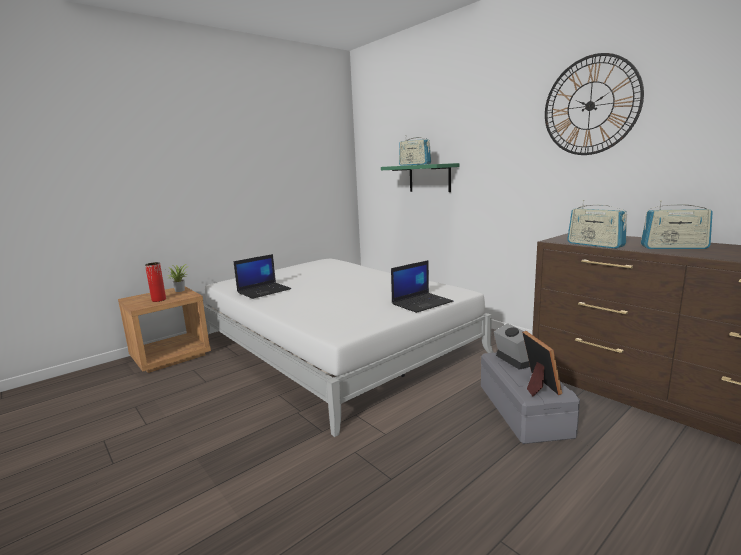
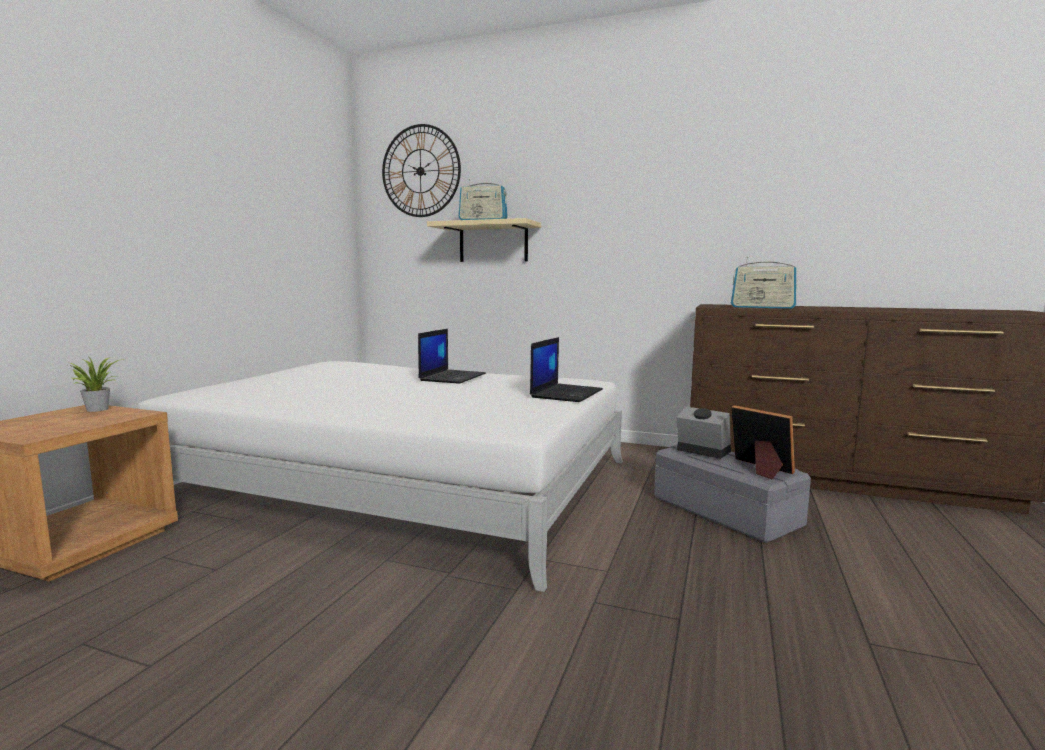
camera: 30 degrees left, 5 degrees down
(159, 300) = (69, 424): red vase -> none
(264, 291) = (292, 398): laptop -> laptop (452, 377)
(429, 178) = (493, 243): green shelf -> beige shelf
(590, 106) = (715, 161): wall clock -> wall clock (420, 171)
(674, 247) = (835, 308): radio -> none

